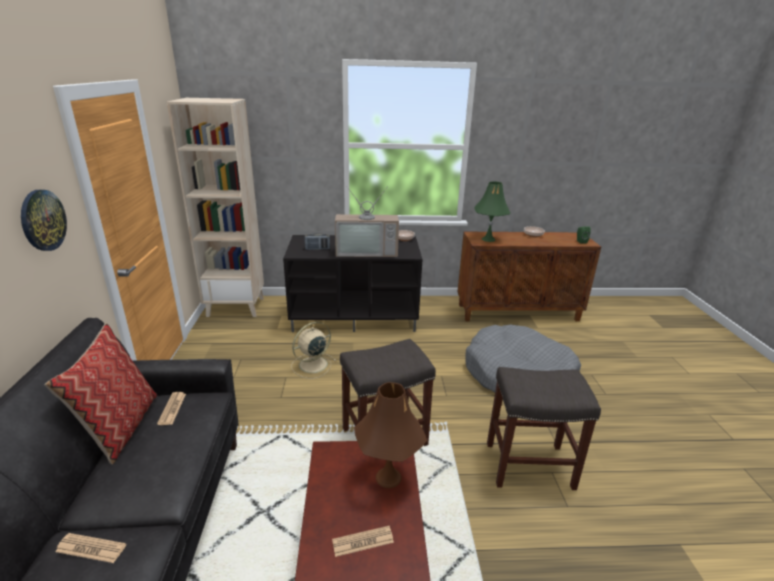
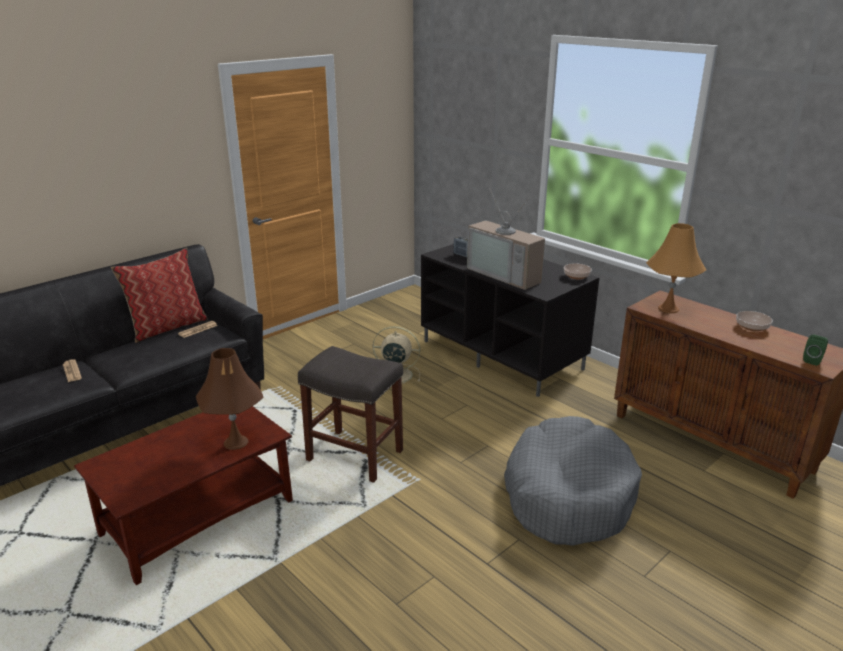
camera: 50 degrees right, 0 degrees up
(42, 220) = (175, 162): wall clock -> none
(236, 307) = (416, 301): beige bookcase -> none
(363, 541) = (164, 458): newspaper -> none
(488, 239) = (668, 309): green table lamp -> orange table lamp
(530, 465) = (426, 557): grey stool -> none

